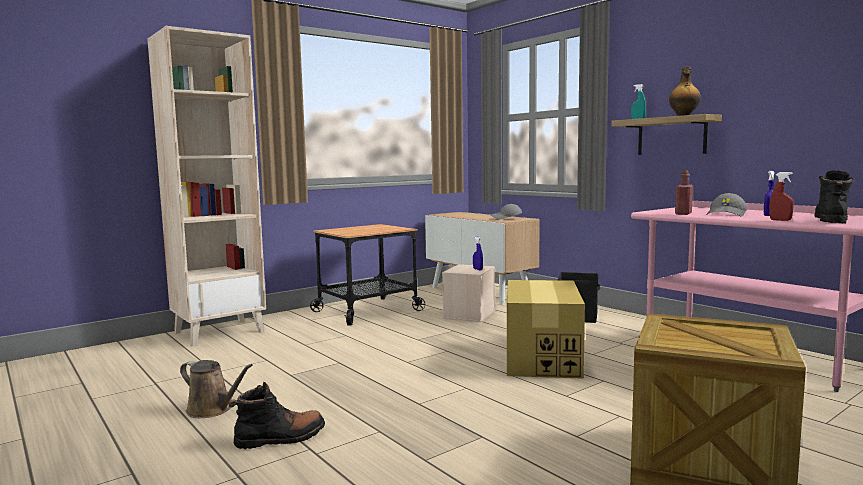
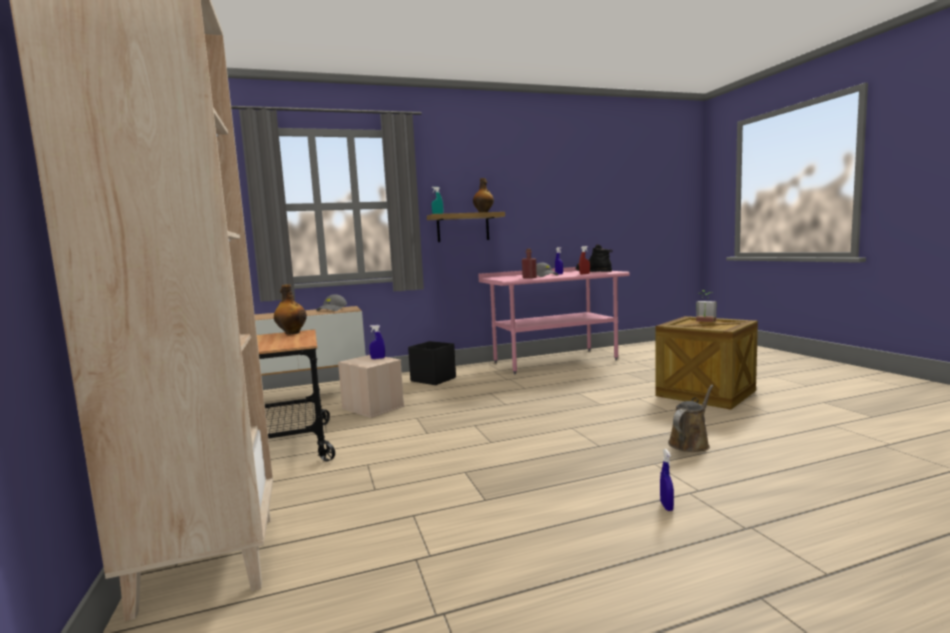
camera: 70 degrees left, 0 degrees up
(212, 410) = (578, 550): brown watering can -> brown watering can (690, 443)
(280, 438) = (666, 506): black boot -> blue spray bottle
(397, 228) = (292, 333): none -> bottle
(542, 358) = (522, 400): cardboard box -> none
(738, 336) = (704, 321): none -> potted plant

